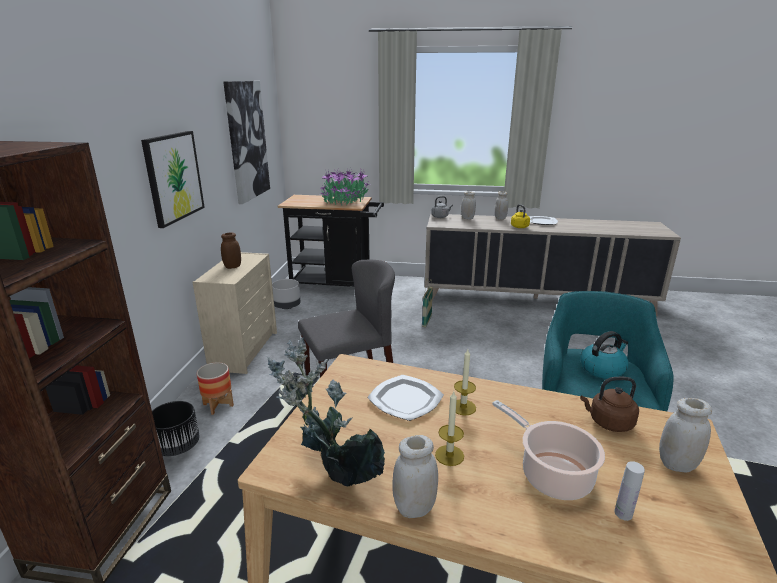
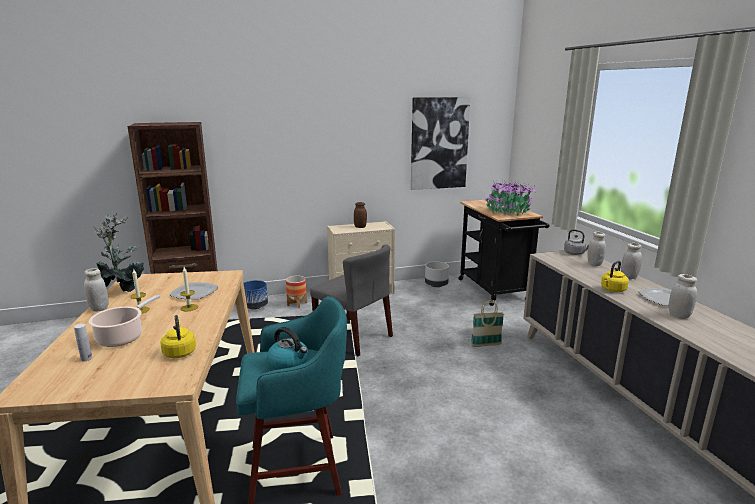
camera: 65 degrees right, 5 degrees down
(173, 177) = (329, 156): picture -> none
(177, 446) = (255, 306): black planter -> blue planter
(608, 422) = (179, 352): brown kettle -> yellow kettle
(677, 464) = (131, 376): white jar -> white jar (679, 315)

